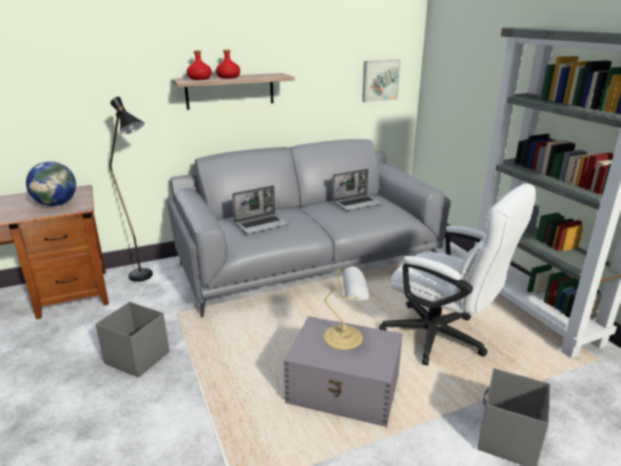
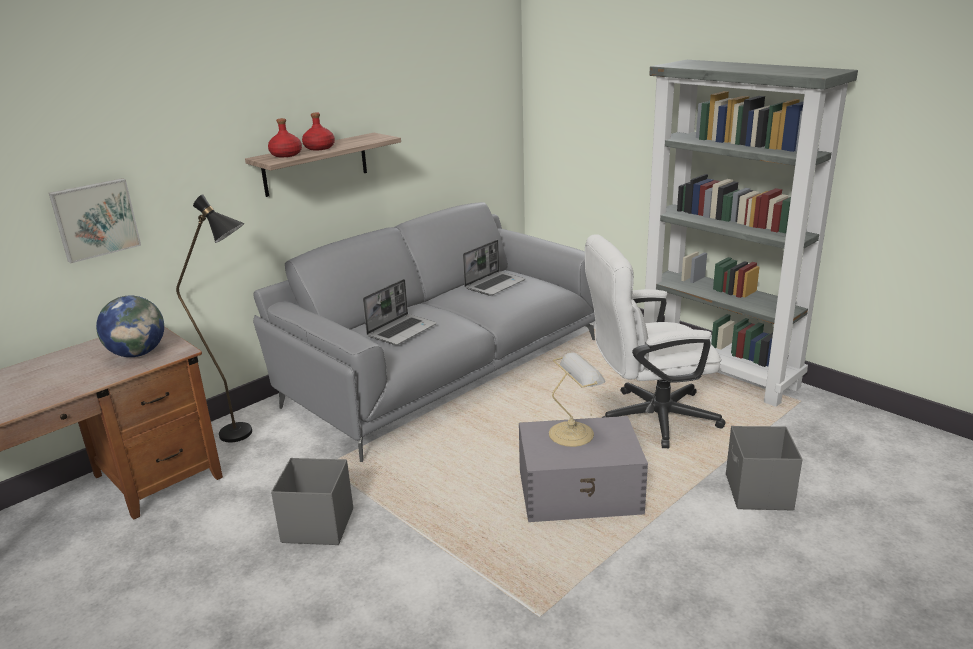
camera: 20 degrees left, 0 degrees up
(380, 80) = (481, 126): picture -> picture (95, 219)
(443, 339) = (648, 418): white office chair -> white office chair turned 150 degrees clockwise

